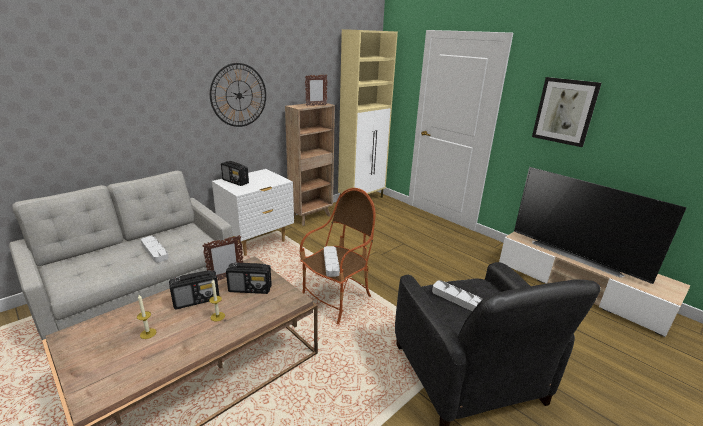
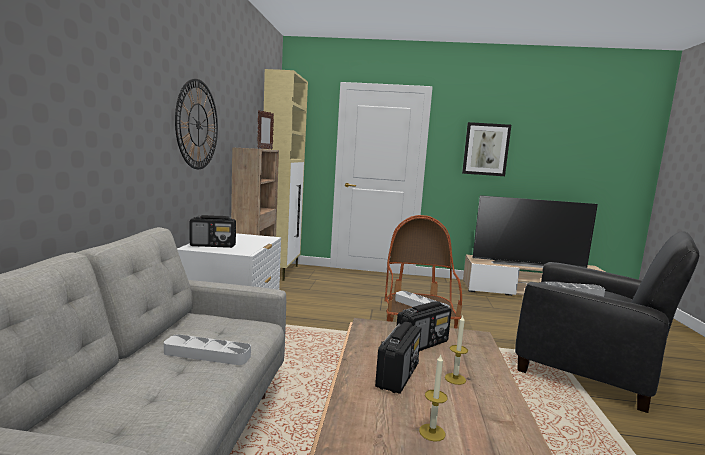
camera: 40 degrees left, 15 degrees down
(226, 278) = (375, 344): picture frame -> none

